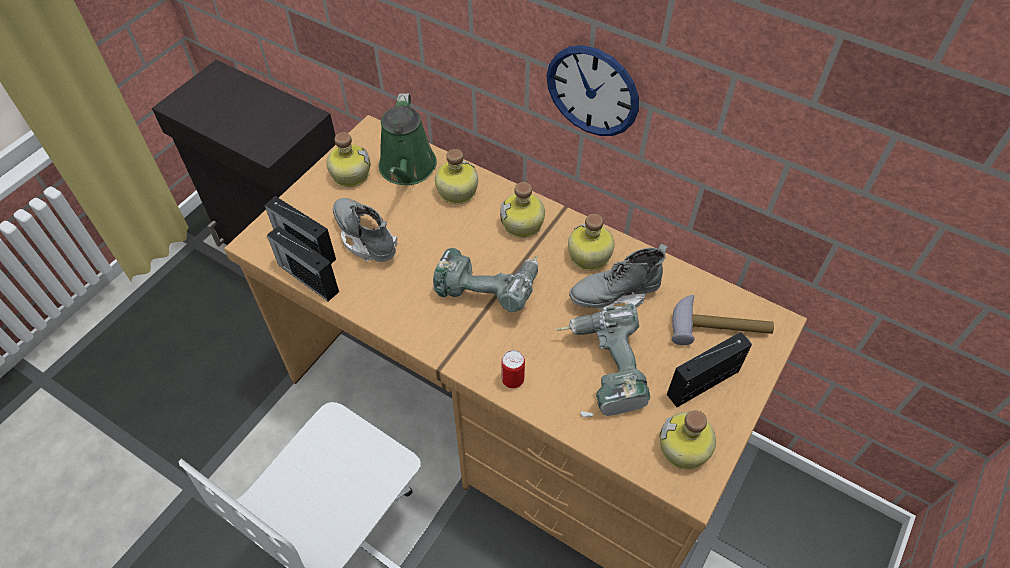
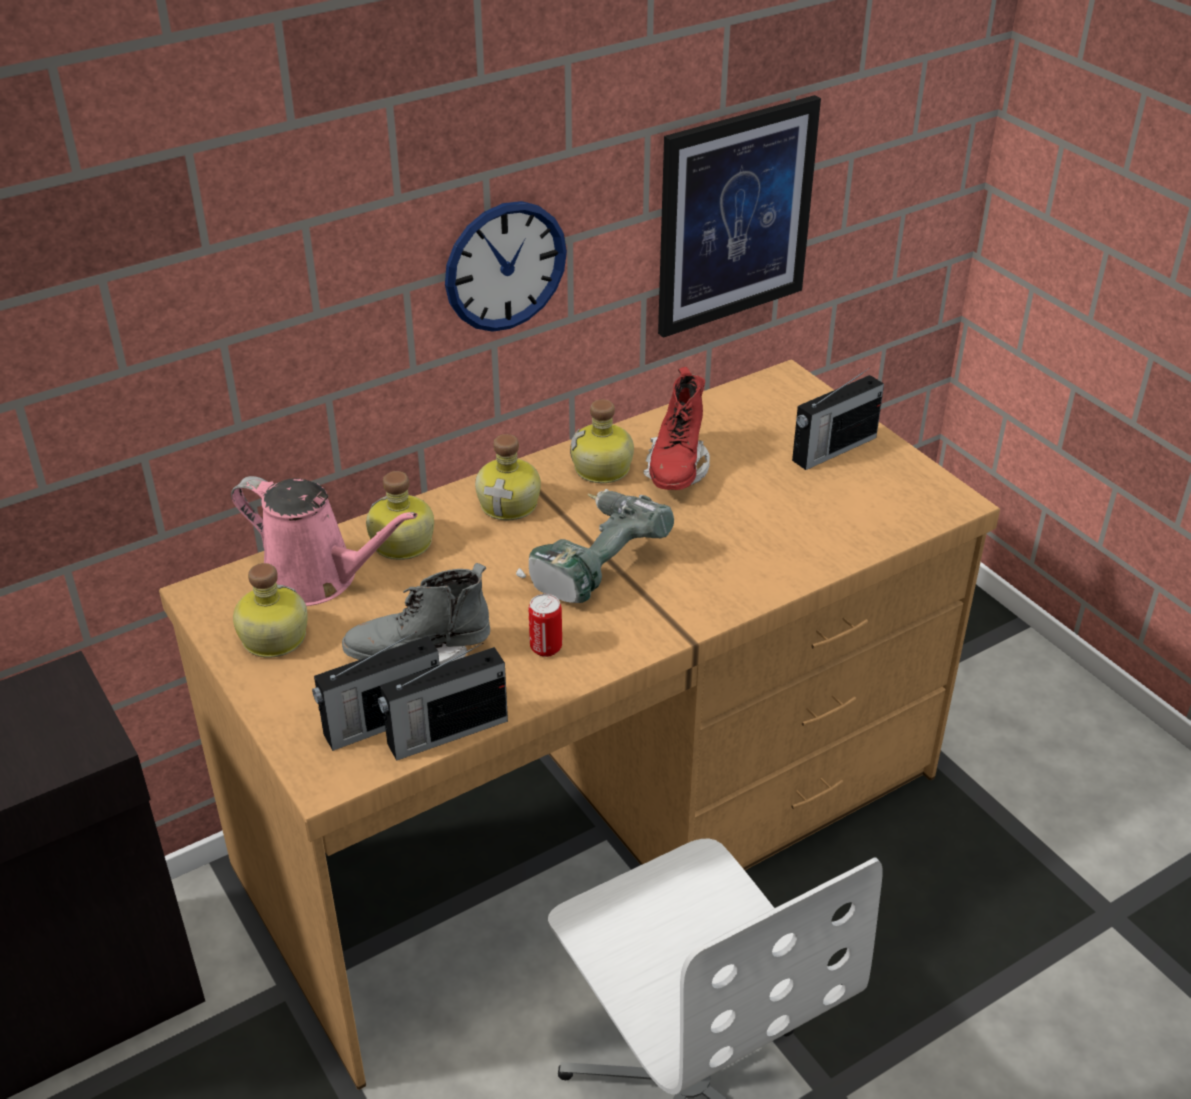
camera: 65 degrees left, 15 degrees down
(407, 169) = (317, 578): green watering can -> pink watering can
(512, 380) = (748, 585): can -> can (546, 648)
(603, 370) = (776, 512): power drill -> none
(614, 296) = (676, 470): grey boot -> red boot
(684, 449) = (908, 491): bottle -> none
(704, 382) = (832, 449): radio -> radio turned 120 degrees counterclockwise
(719, 326) = (766, 414): hammer -> none
(794, 188) = (734, 216): none -> picture

